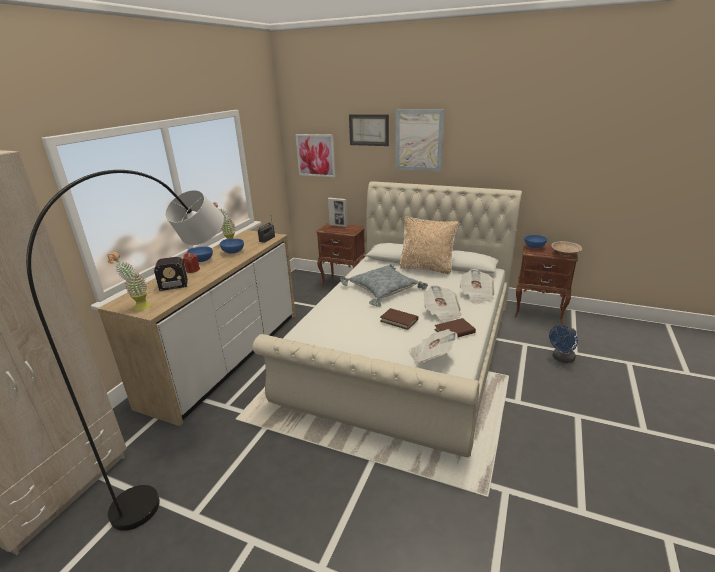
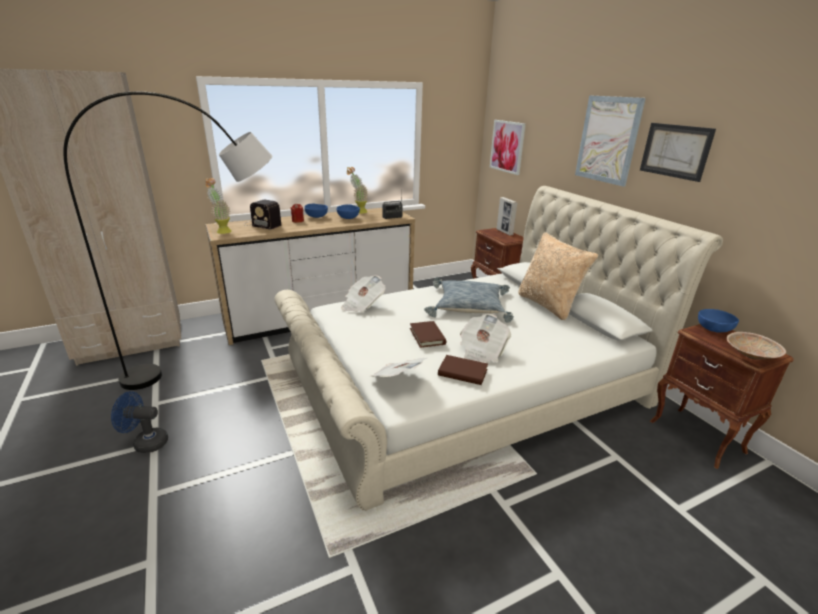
camera: 40 degrees right, 0 degrees up
(369, 130) = (559, 120): picture -> picture (675, 151)
(476, 295) = (557, 354): newspaper -> newspaper (362, 305)
(561, 359) = (644, 502): blue fan -> blue fan (146, 443)

